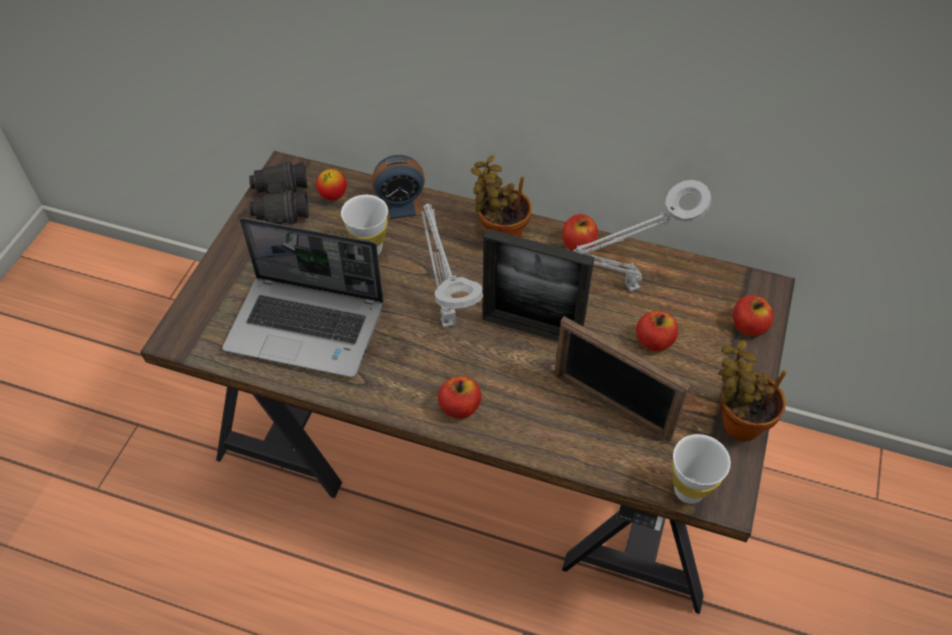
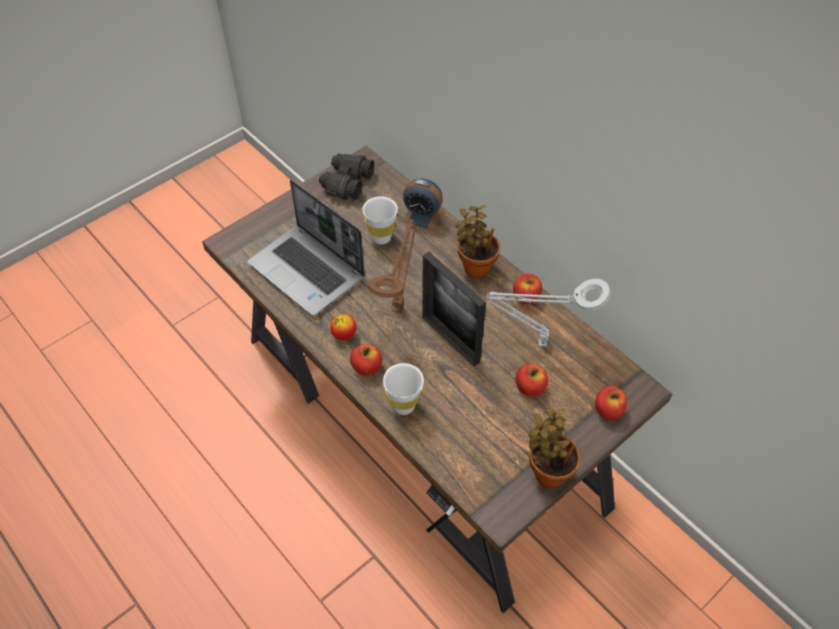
camera: 30 degrees right, 0 degrees up
(333, 195) = (383, 191): apple -> apple (344, 335)
(447, 319) = (399, 307): grey table lamp -> brown table lamp
(611, 406) = (466, 416): picture frame -> none
(689, 490) = (478, 497): white cup -> white cup (404, 406)

